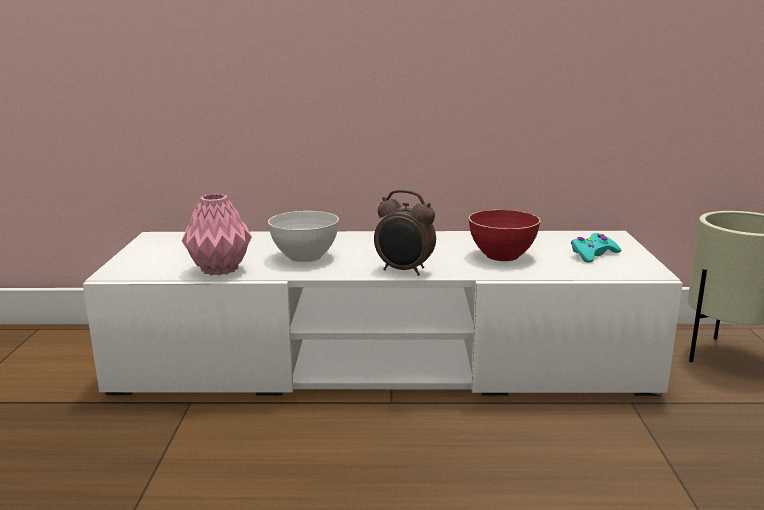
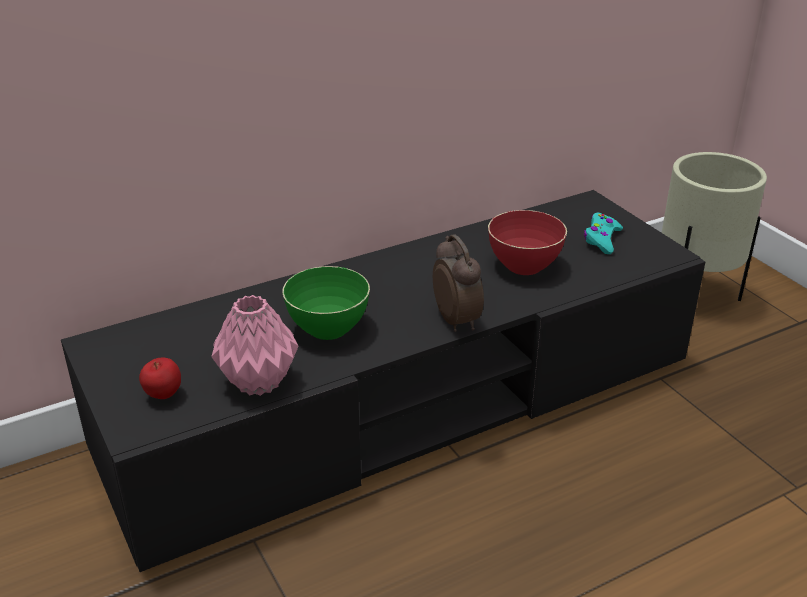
camera: 30 degrees left, 15 degrees up
(155, 263) = (163, 395): none -> apple
(305, 257) = (328, 328): white bowl -> green bowl
(382, 360) = (403, 405): white tv stand -> black tv stand
(404, 271) = (457, 320): alarm clock -> alarm clock turned 105 degrees counterclockwise

